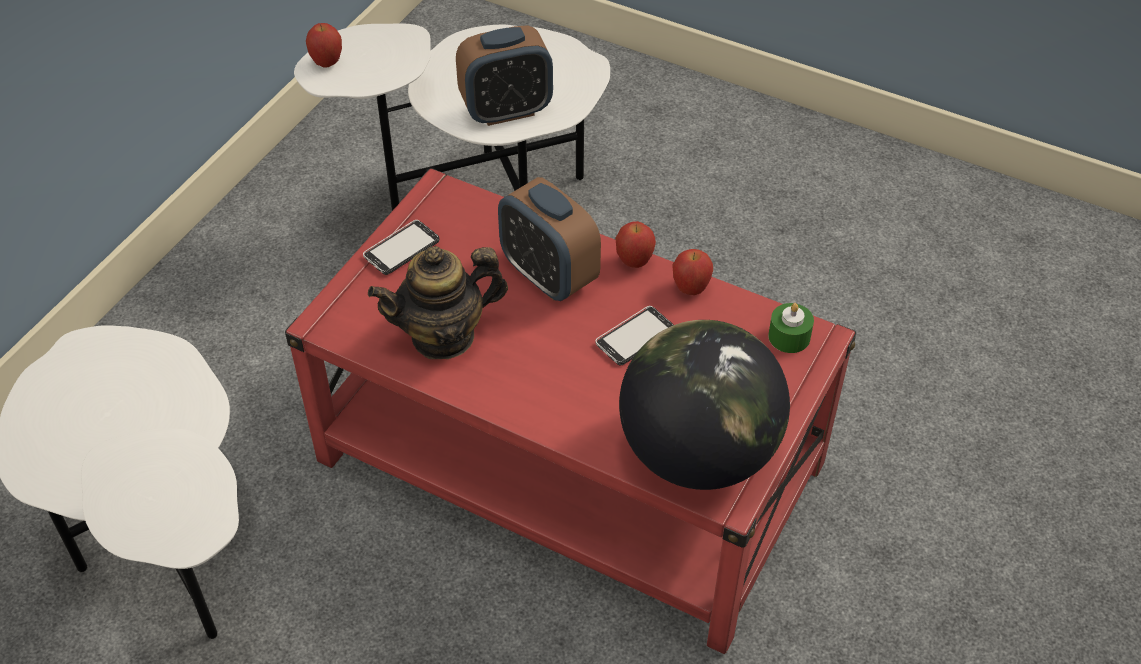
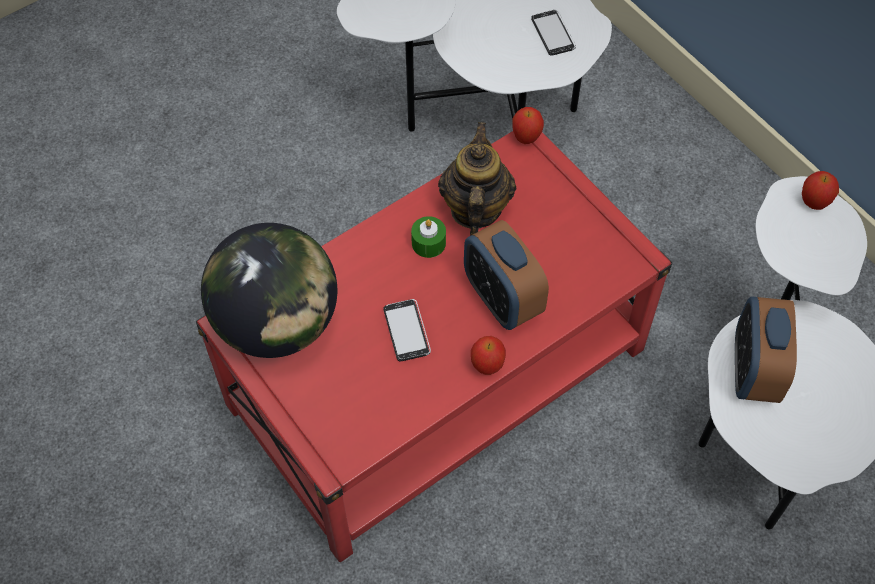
camera: 115 degrees right, 10 degrees up
(401, 249) = (580, 211): phone -> phone (553, 34)
(549, 276) = (502, 299): alarm clock -> alarm clock turned 105 degrees counterclockwise
(690, 289) = (436, 394): apple -> apple (526, 138)
(789, 337) = (347, 441): green candle -> green candle (428, 243)

